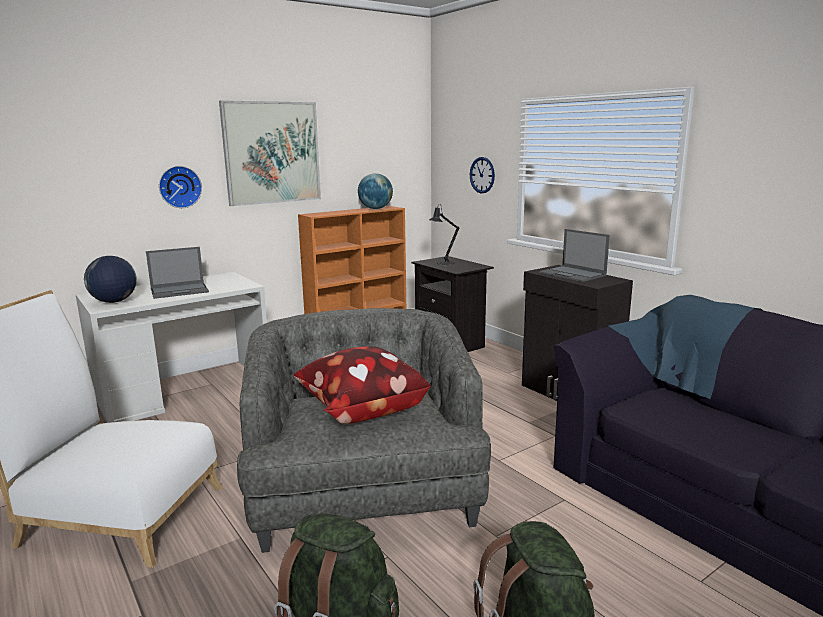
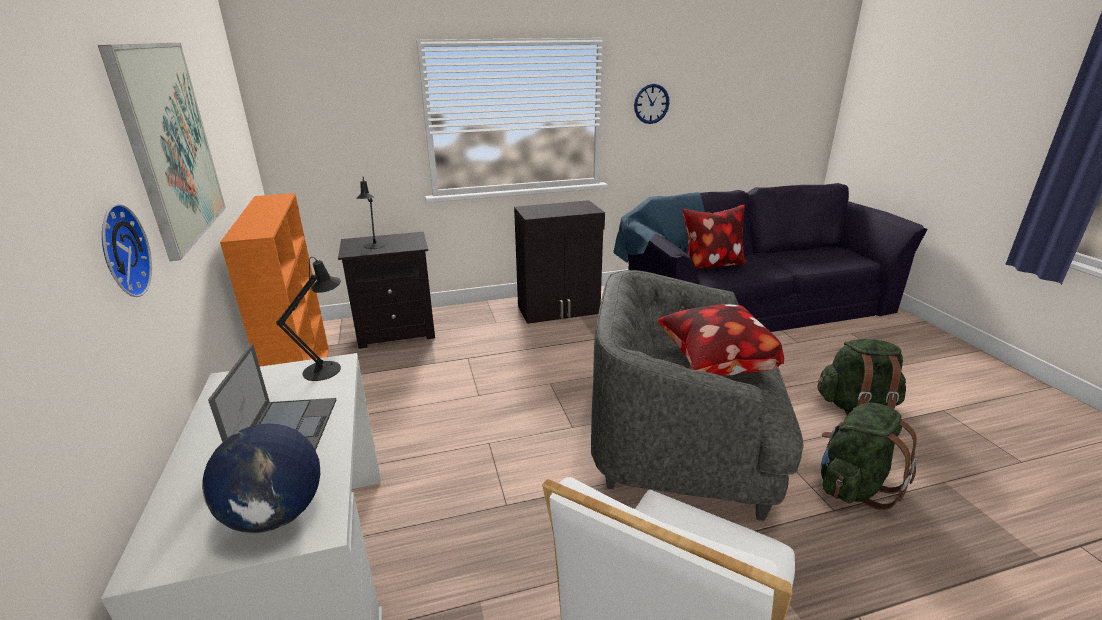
camera: 70 degrees left, 10 degrees up
(243, 285) = (326, 368): none -> black table lamp
(375, 208) = (270, 203): globe -> none
(482, 175) = (363, 132): wall clock -> wall clock (651, 104)
(573, 274) = (554, 209): laptop -> none
(693, 409) = (711, 265): none -> pillow

